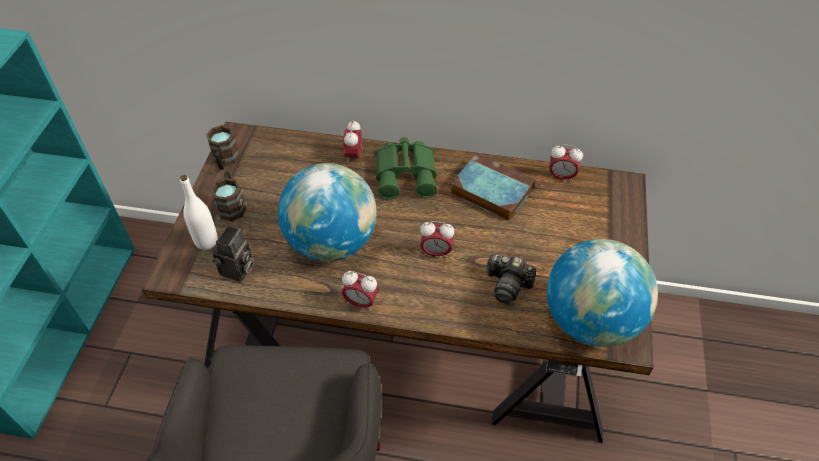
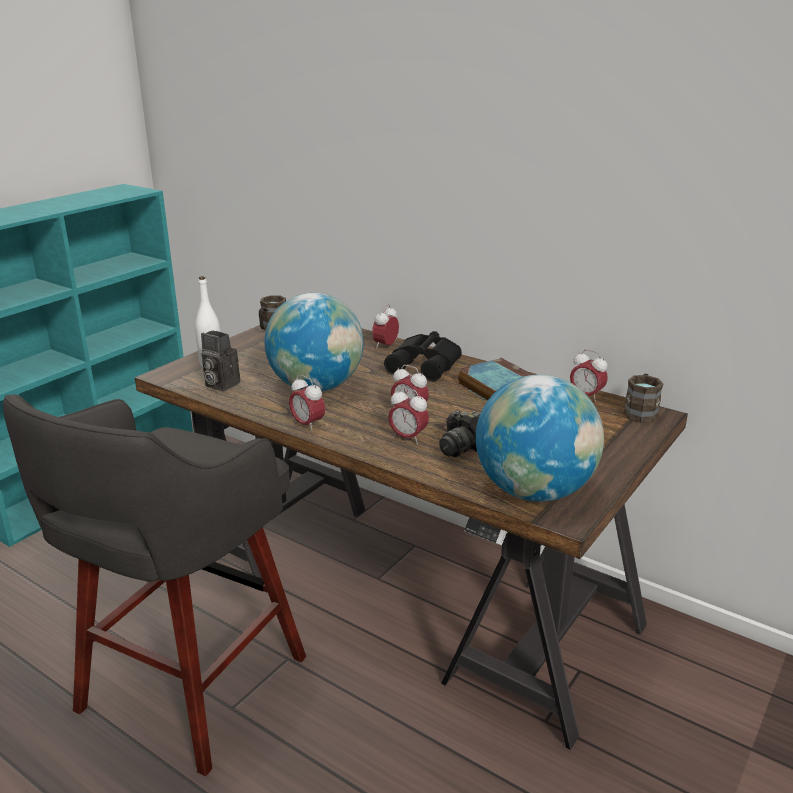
camera: 25 degrees right, 25 degrees down
(231, 205) = (252, 351): brown mug -> brown mug (641, 412)
(238, 271) = (219, 384): camera -> camera turned 75 degrees clockwise
(407, 174) = (426, 365): green binoculars -> black binoculars
(456, 288) = (408, 438): none -> alarm clock

